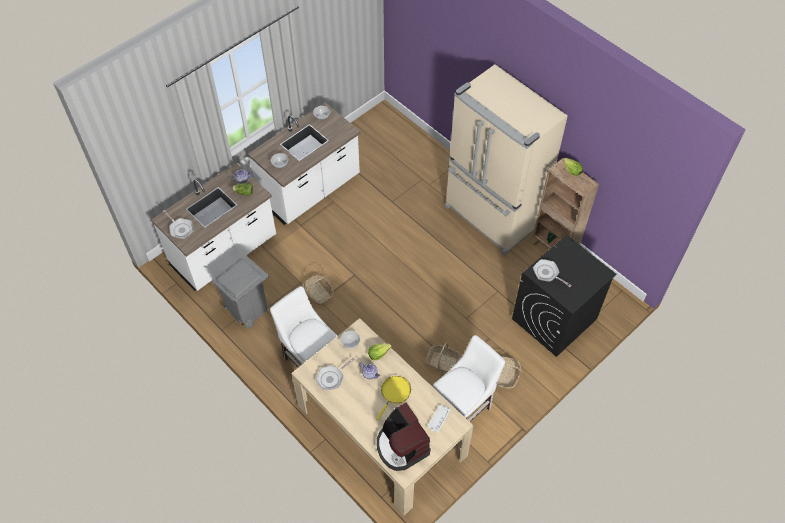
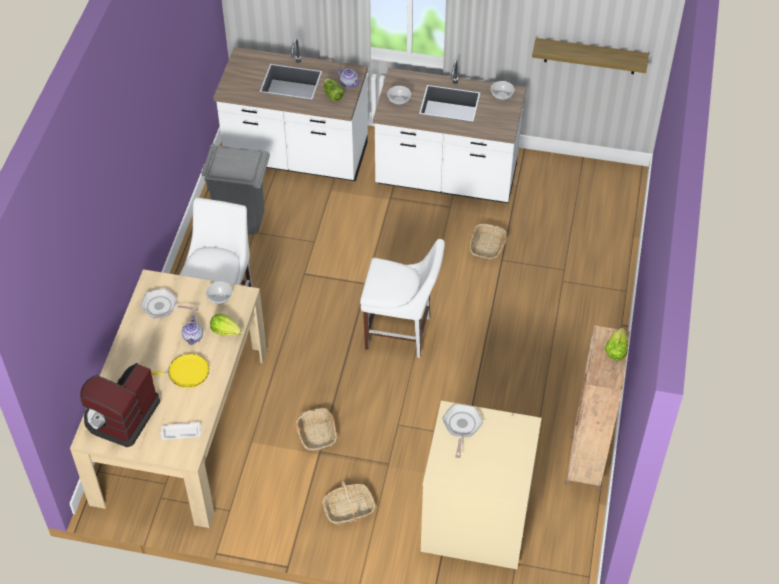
camera: 55 degrees right, 5 degrees down
(180, 228) = (241, 74): frying pan -> none
(318, 293) = (314, 266): basket -> basket (487, 247)
(344, 58) = (590, 56): none -> shelf
(464, 407) = (271, 489): white chair -> white chair (401, 333)
(491, 217) = (572, 370): beige fridge -> none
(554, 319) = (475, 520): black washing machine -> beige washing machine

